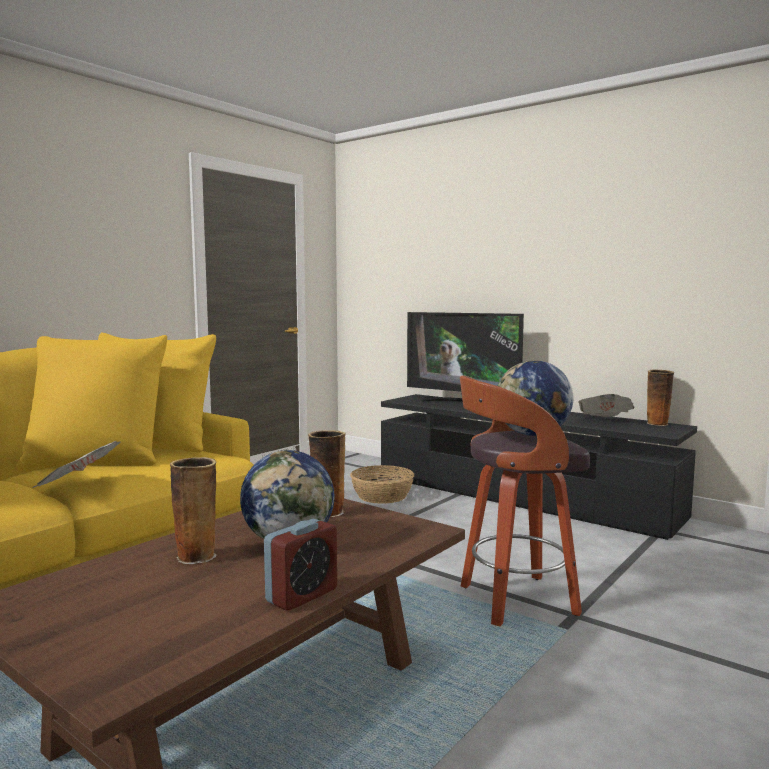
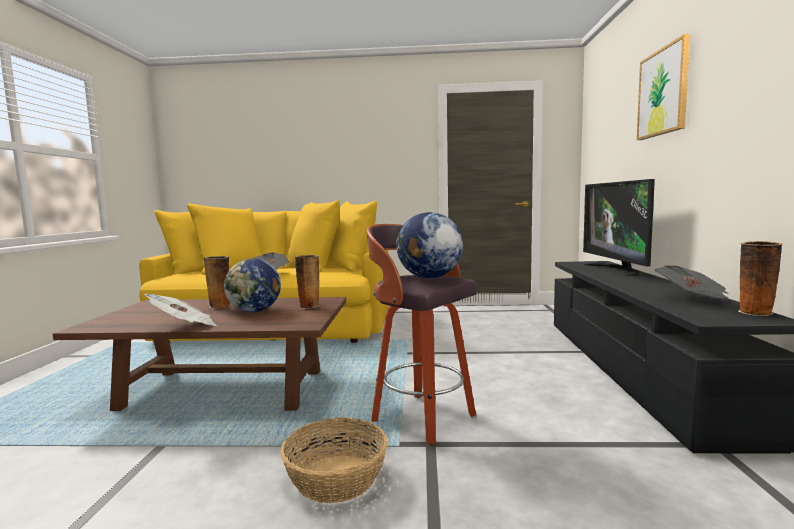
camera: 55 degrees right, 0 degrees up
(302, 595) = (184, 326): alarm clock -> newspaper
(382, 496) = (521, 337): basket -> basket (336, 478)
(502, 229) = (663, 92): none -> picture

